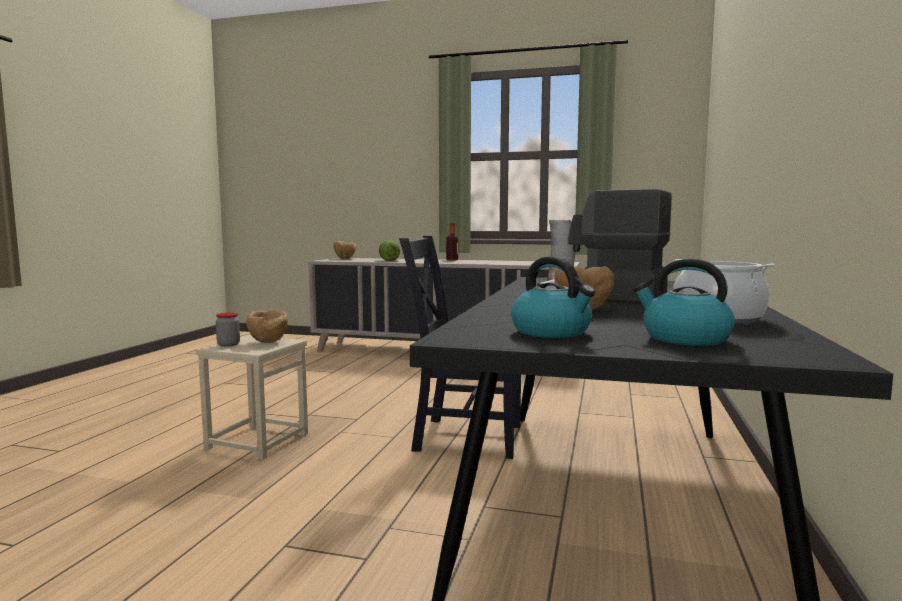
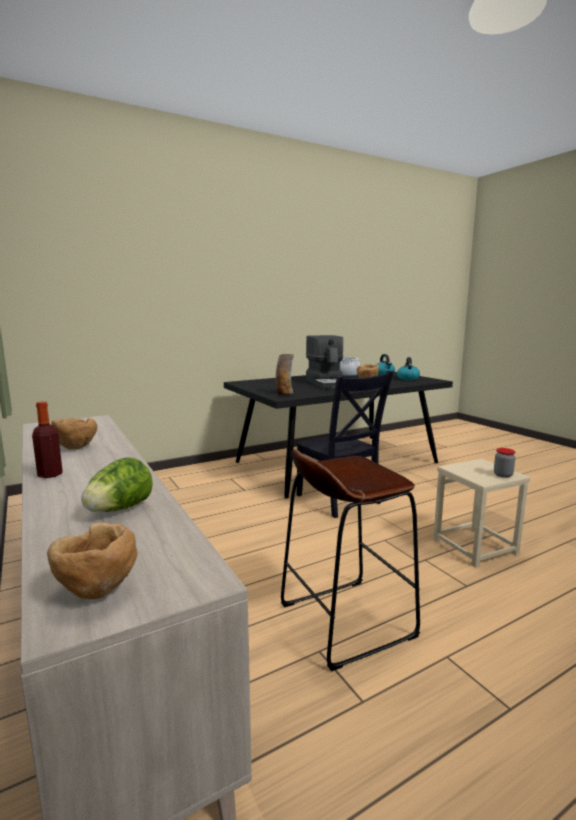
camera: 135 degrees left, 5 degrees up
(269, 342) = (468, 470): brown bowl -> brown bowl (76, 447)
(332, 381) = (346, 620): none -> brown stool

